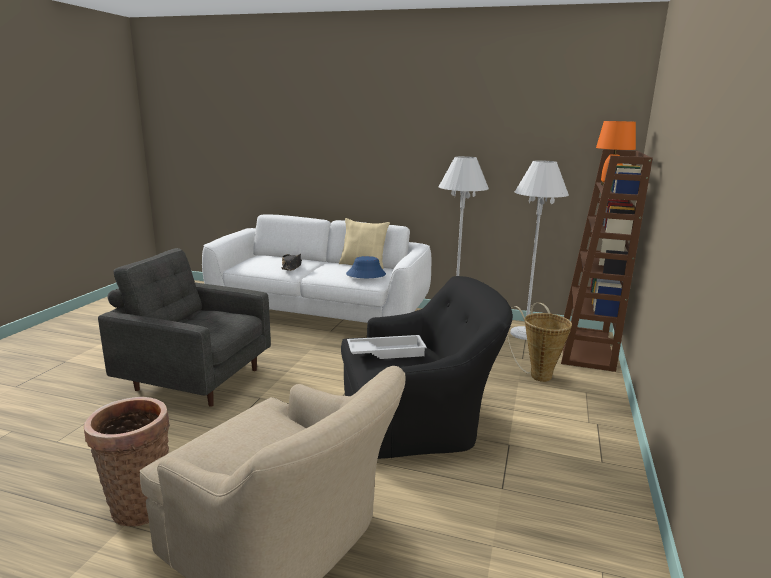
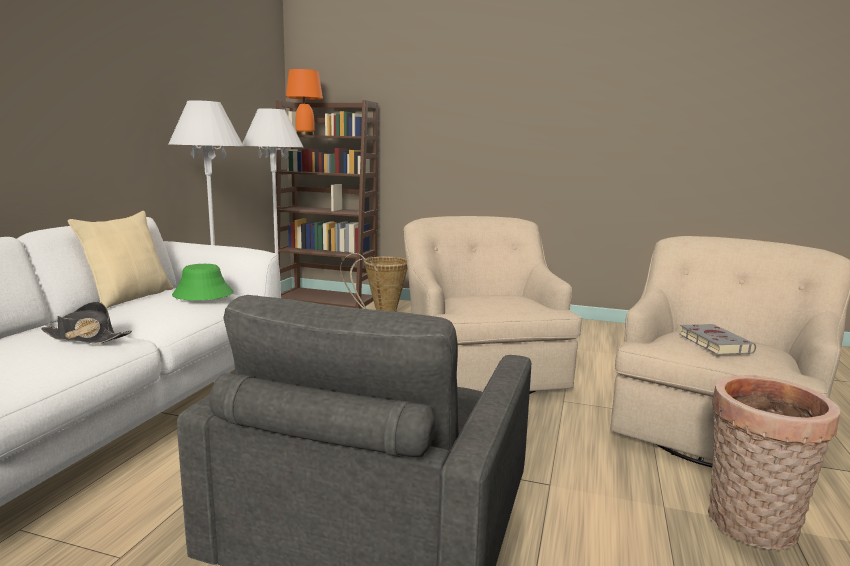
camera: 90 degrees left, 5 degrees down
(247, 431) = (713, 343): none -> grey book
(366, 274) = (202, 294): blue hat -> green hat
(386, 352) = (492, 300): white tray -> none
(419, 421) = (482, 368): black armchair -> beige armchair

